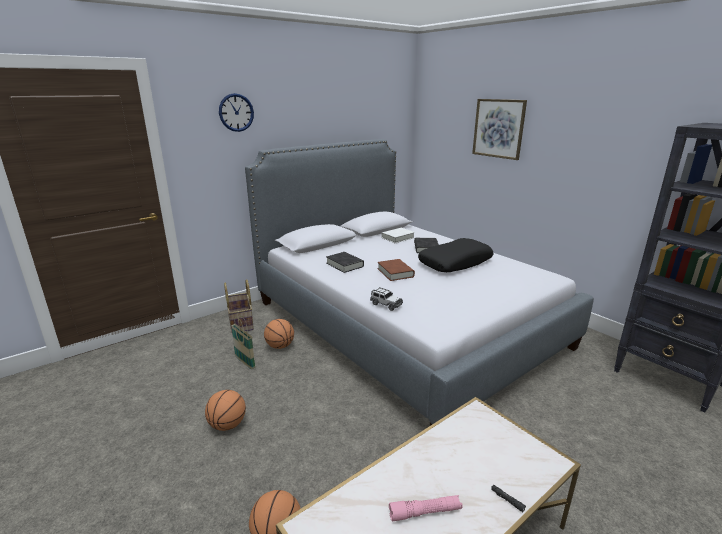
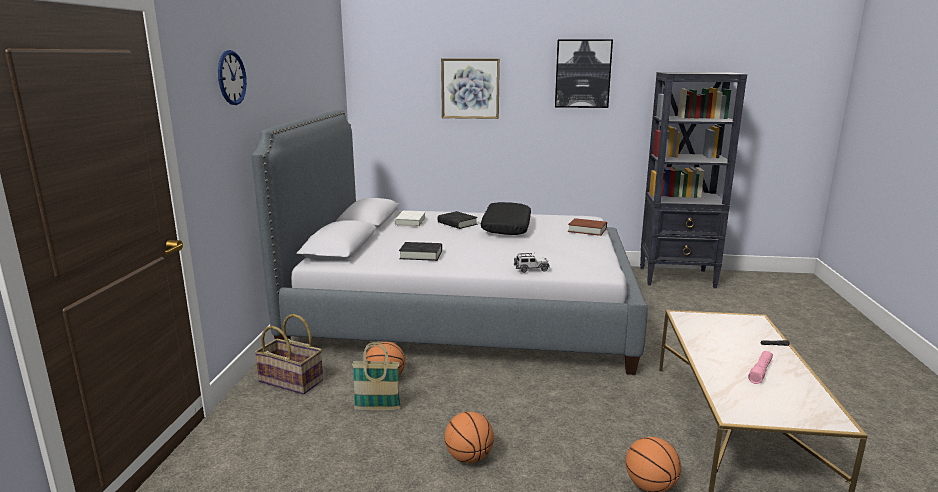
camera: 45 degrees left, 5 degrees down
(395, 273) = (481, 247): brown book -> brown book (587, 230)
(609, 120) = (583, 74): none -> picture

